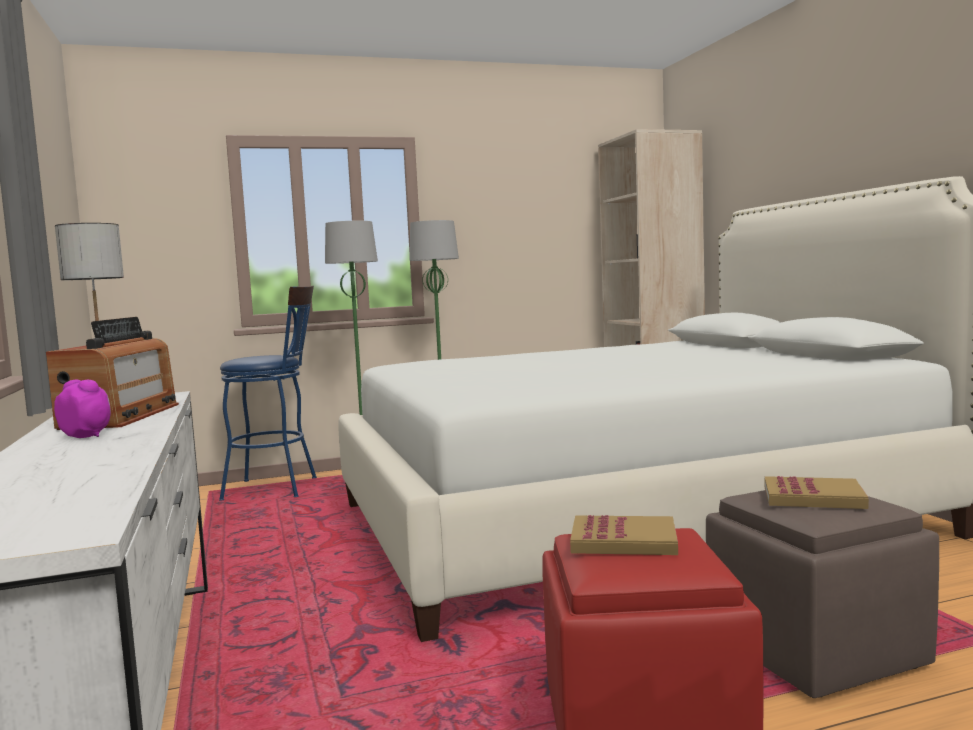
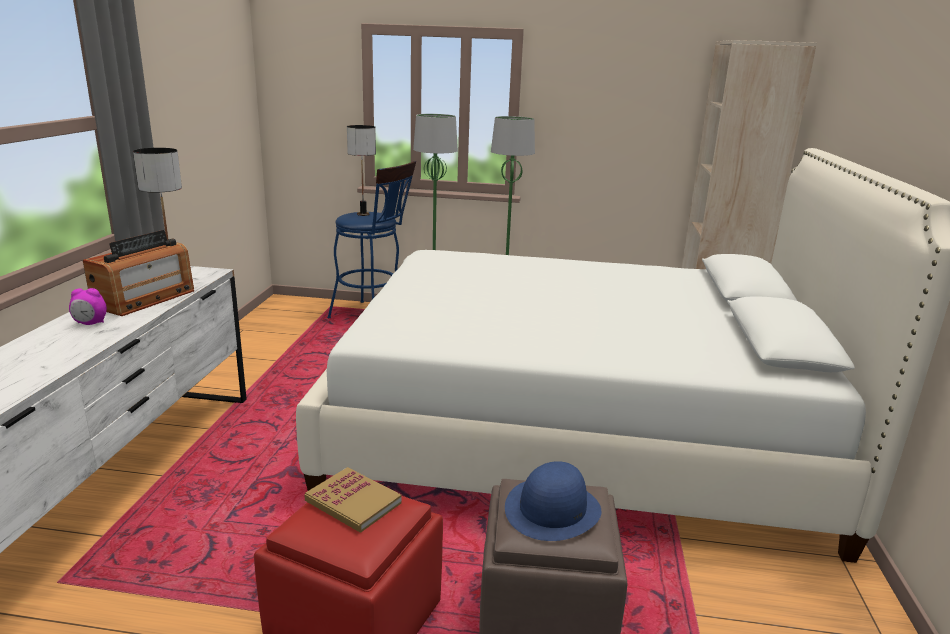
camera: 25 degrees right, 15 degrees up
(86, 436) = (90, 323): alarm clock -> alarm clock turned 120 degrees clockwise
(255, 356) = (363, 214): none -> table lamp
(813, 497) = (552, 509): book -> blue hat

